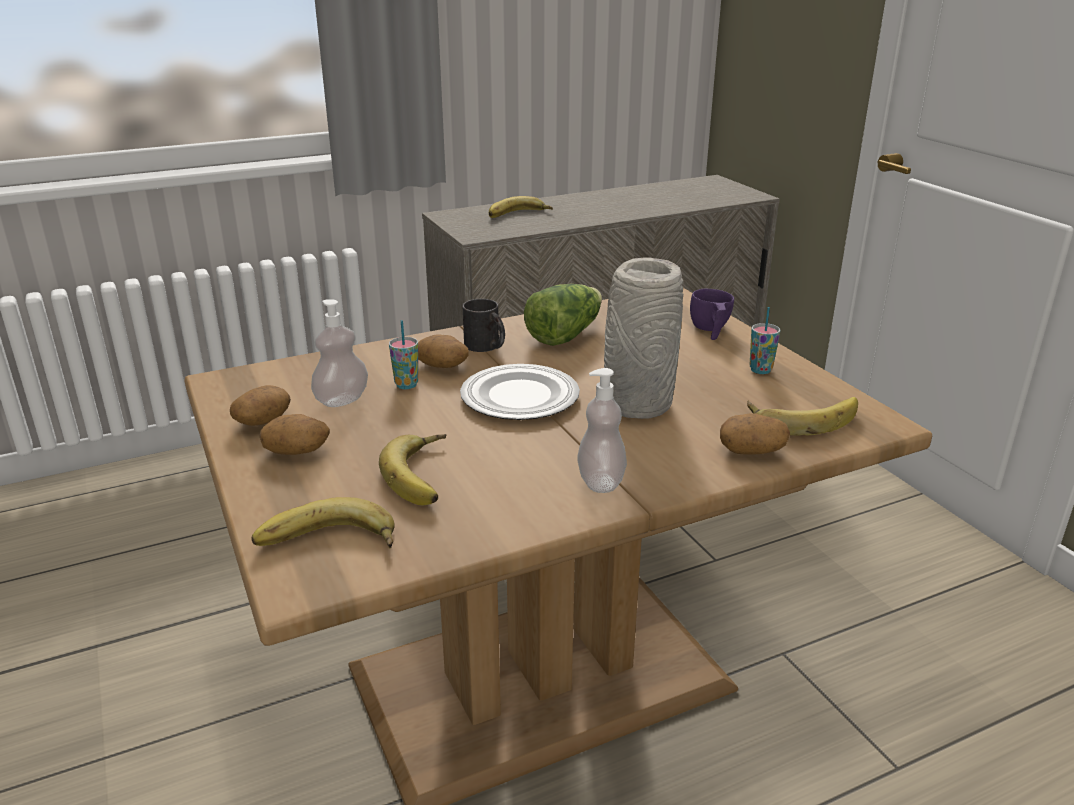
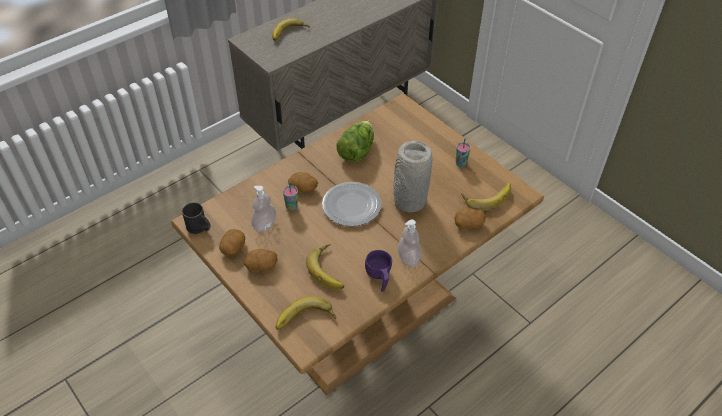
camera: 15 degrees left, 20 degrees up
(486, 346) = (319, 168): black mug -> black mug (200, 227)
(710, 331) = (429, 134): purple cup -> purple cup (379, 277)

